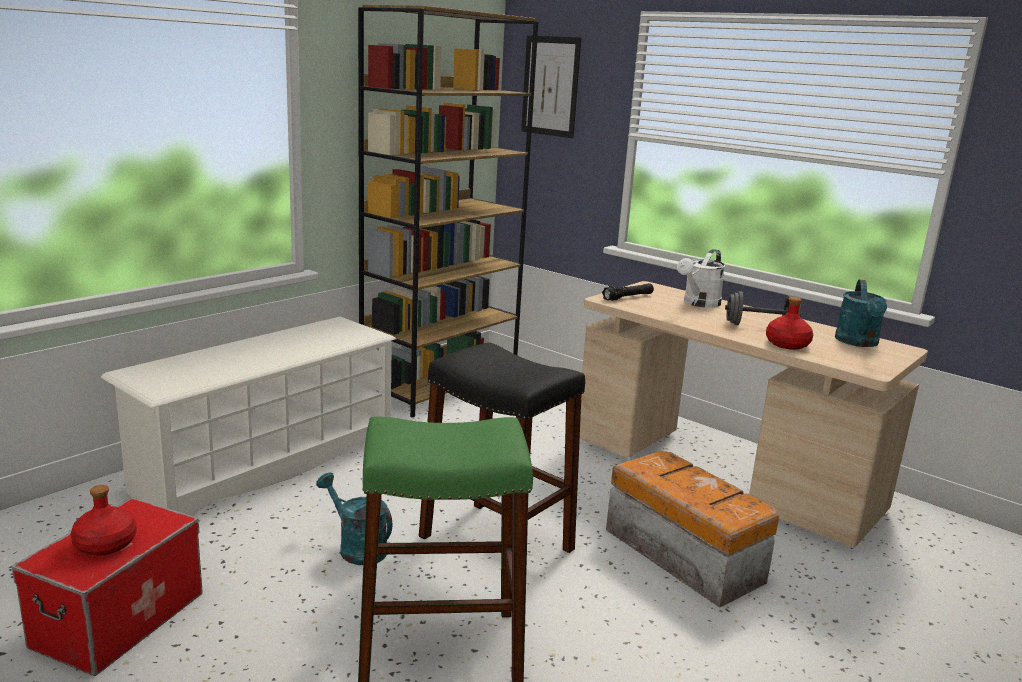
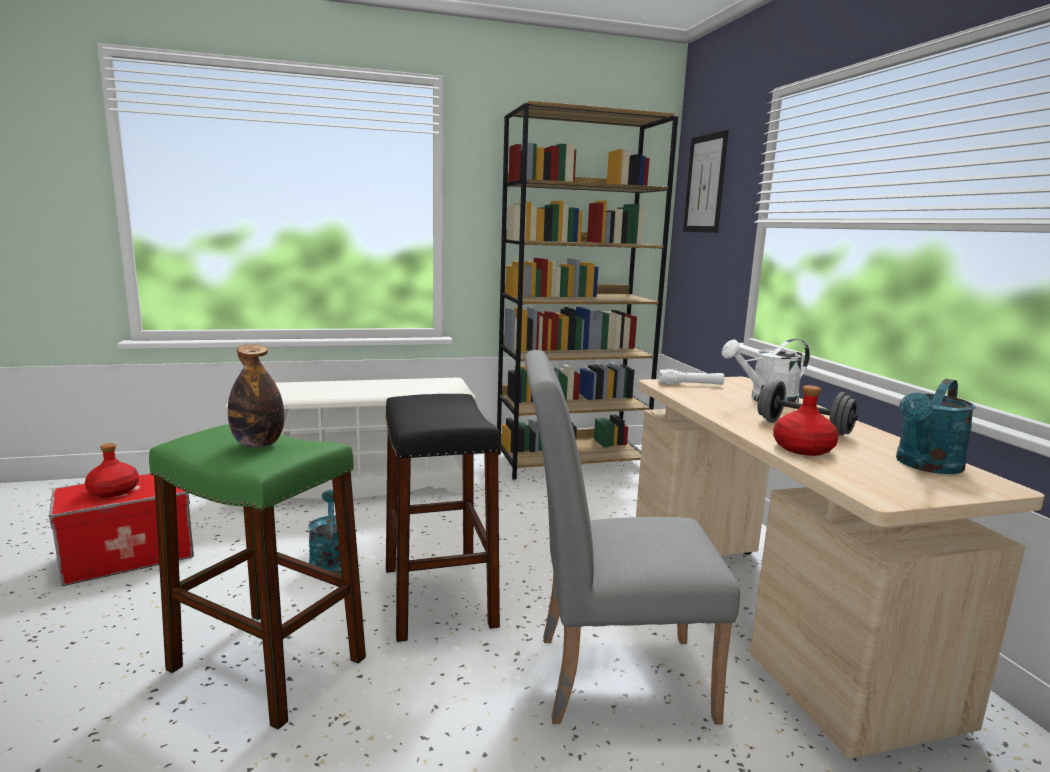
camera: 35 degrees right, 5 degrees down
(449, 436) = (258, 444): none -> bottle
(628, 297) = (690, 384): black flashlight -> white flashlight
(683, 554) = (608, 675): storage box -> grey chair

